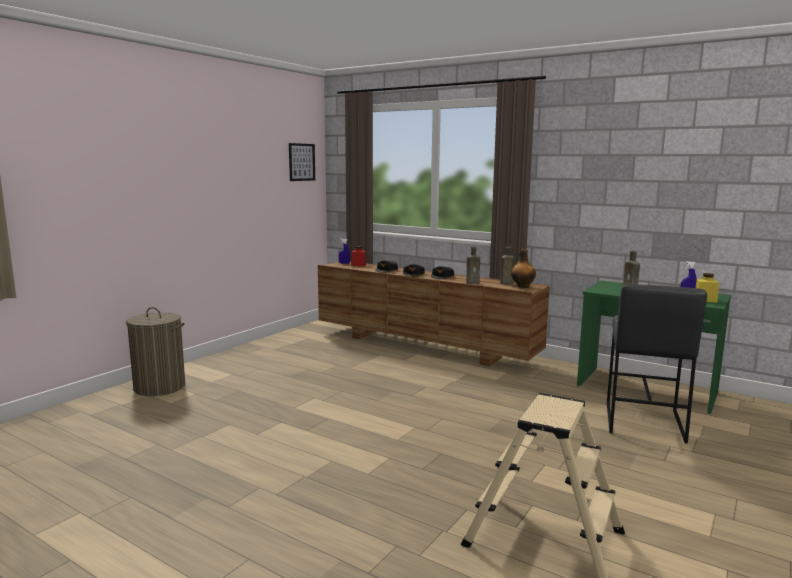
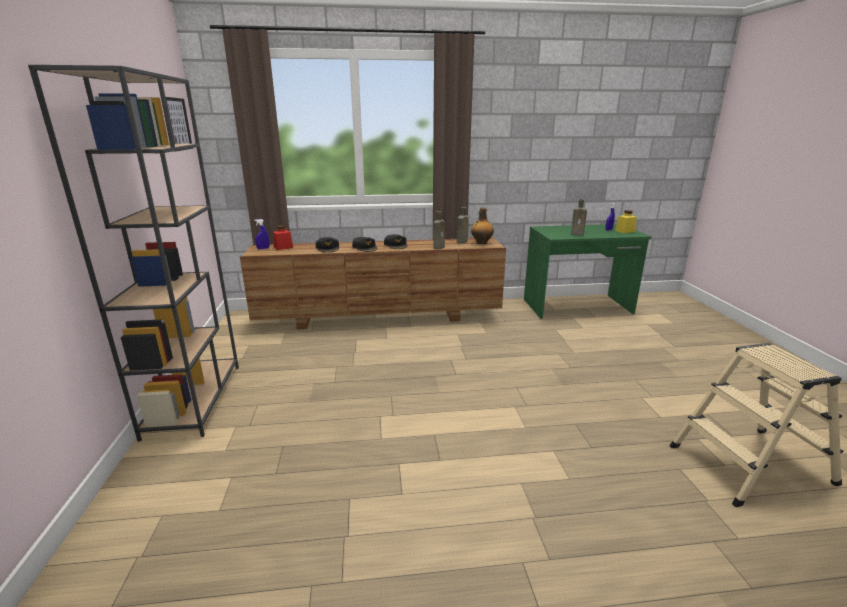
camera: 40 degrees left, 10 degrees up
(159, 387) = (159, 493): laundry basket -> none
(234, 355) = (194, 399): none -> bookcase
(643, 422) = (621, 334): grey stool -> none

